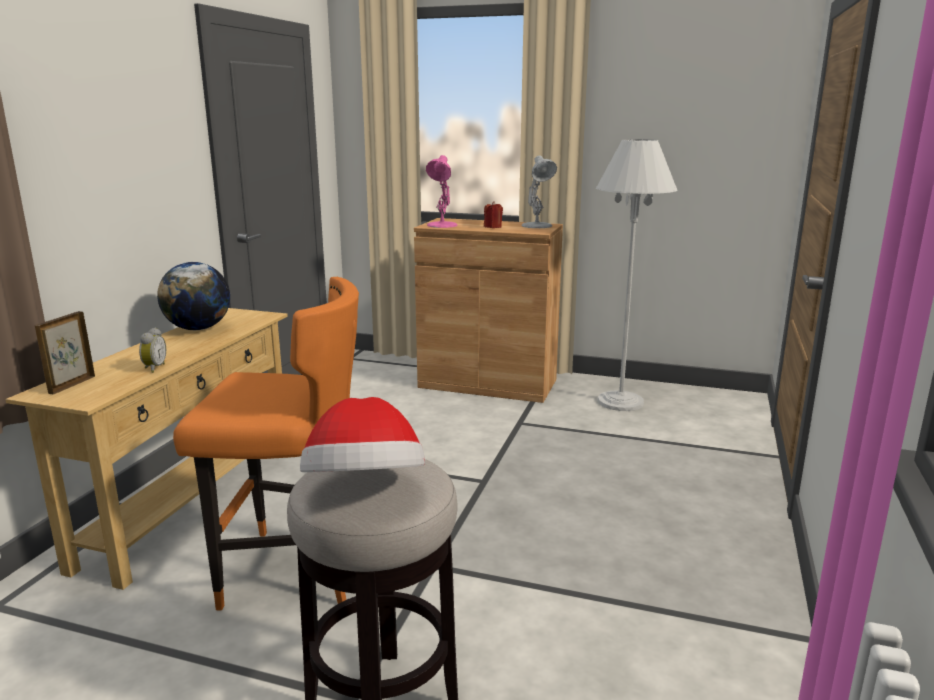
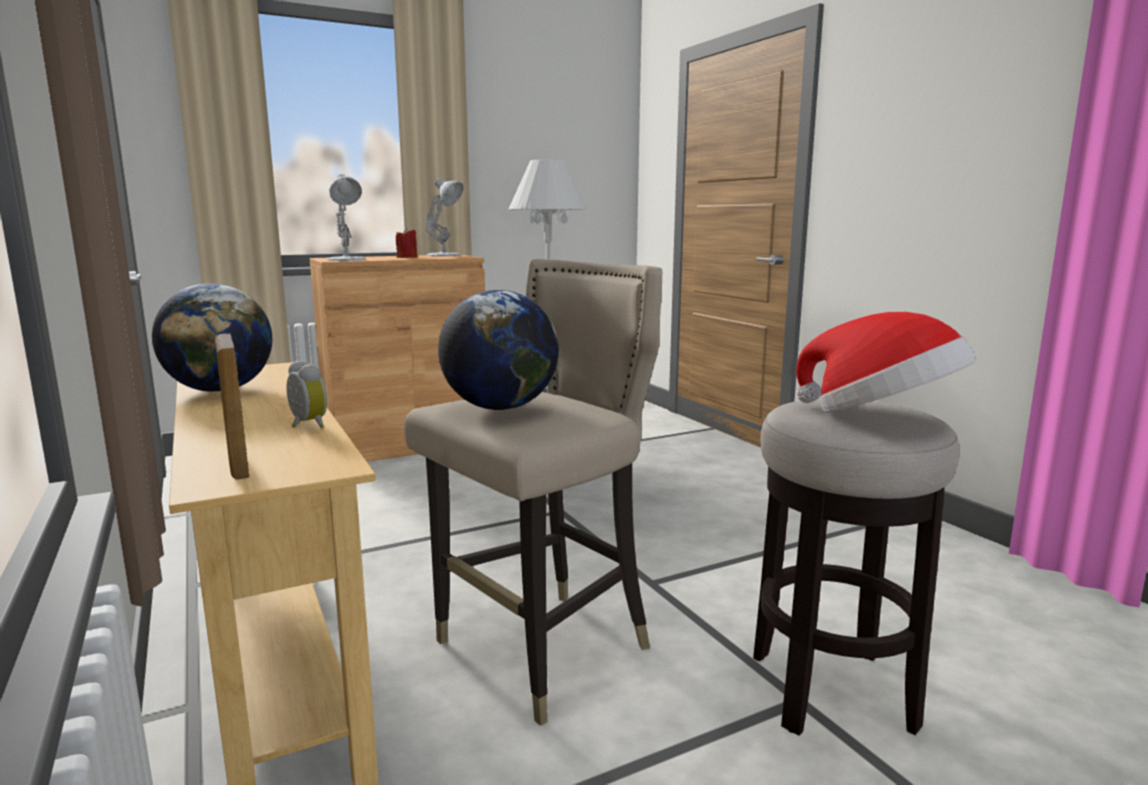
camera: 45 degrees left, 5 degrees down
(249, 387) = (500, 407): none -> globe
(293, 571) = (544, 651): orange stool -> beige stool
(441, 225) = (347, 259): pink table lamp -> white table lamp

